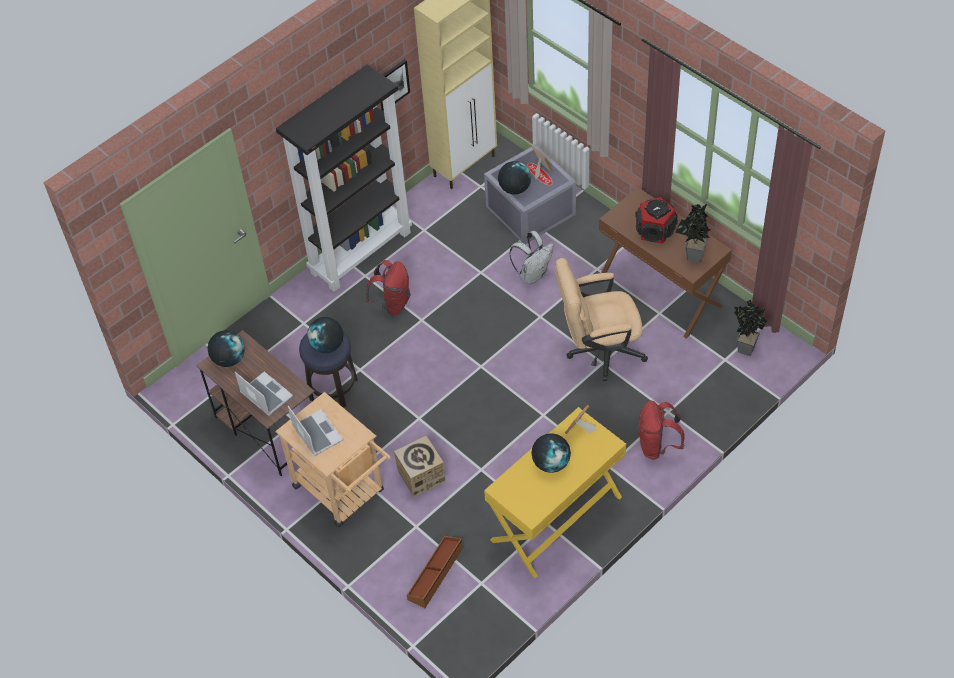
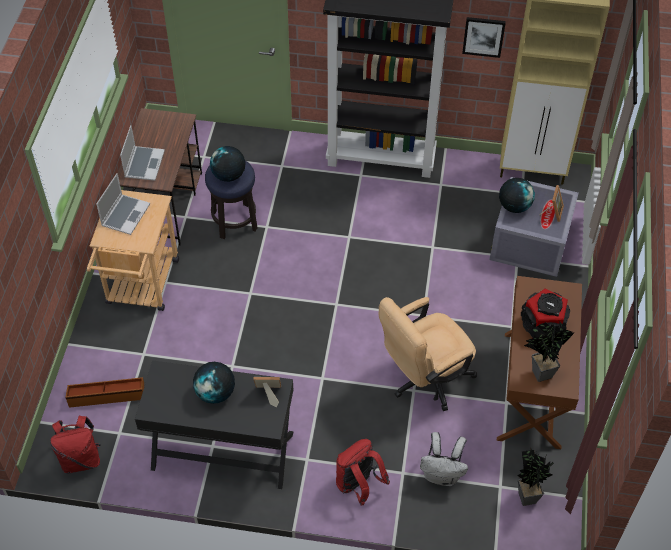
camera: 50 degrees right, 0 degrees up
(229, 359) = (161, 123): globe -> none
(392, 304) = (348, 209): red backpack -> red backpack (81, 459)
(421, 476) = (194, 328): cardboard box -> none
(533, 274) = (463, 284): white backpack -> white backpack (442, 475)
(557, 519) = (222, 451): yellow desk -> black desk
(598, 351) = (424, 380): beige office chair -> beige office chair turned 75 degrees counterclockwise

